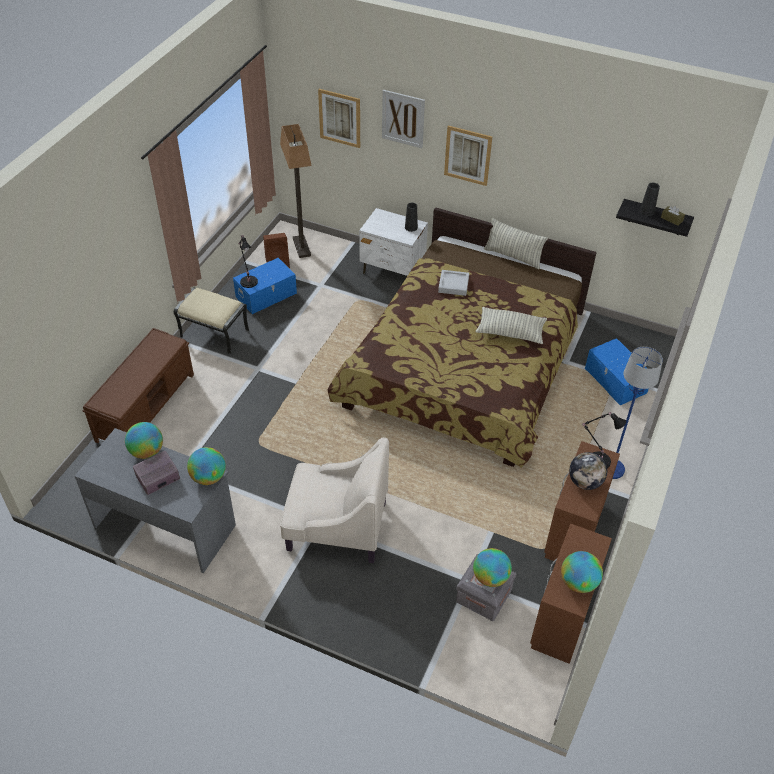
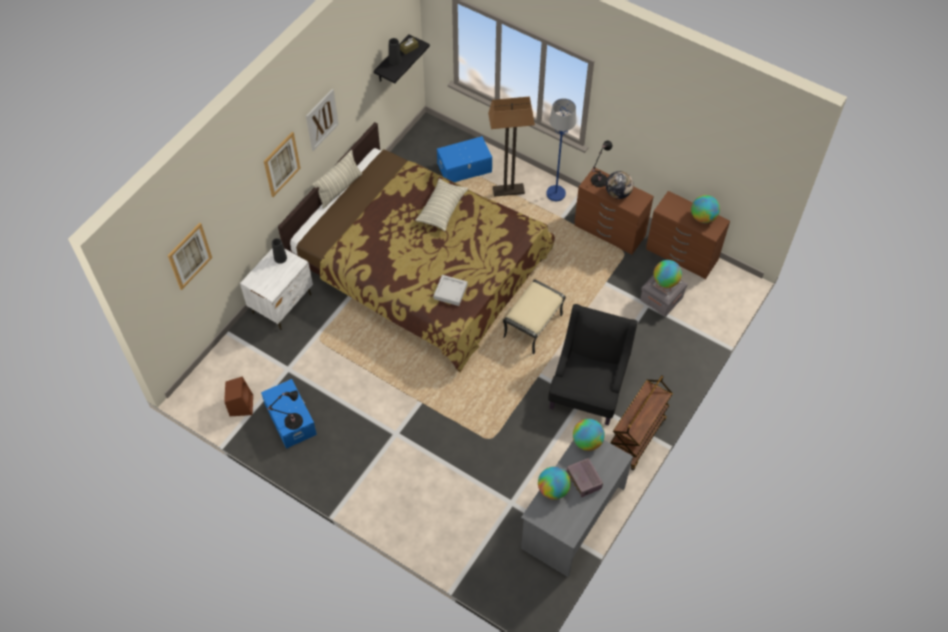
camera: 80 degrees left, 10 degrees up
(146, 406) = (428, 534): brown bench -> none
(215, 333) = (337, 470): beige ottoman -> beige ottoman (532, 325)
(271, 581) = (637, 438): none -> brown cart
(302, 247) = (222, 380): floor lamp -> floor lamp (508, 190)
(336, 526) = (588, 387): beige armchair -> black armchair
(403, 118) = (233, 196): picture -> picture (321, 119)
(453, 285) = (372, 239): grey tray -> grey tray (450, 292)

